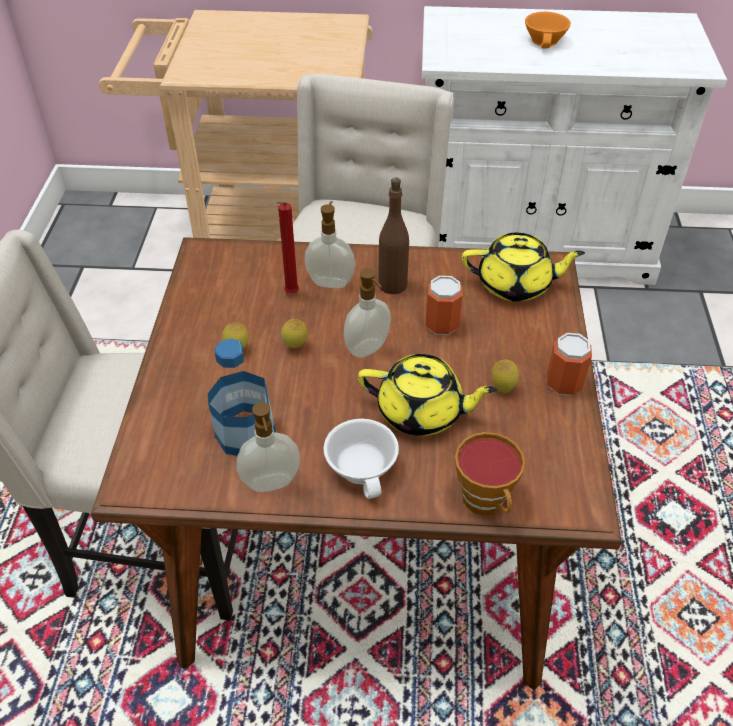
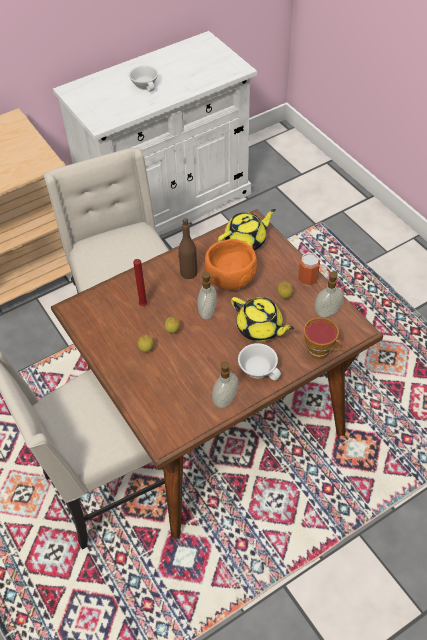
camera: 35 degrees left, 5 degrees up
(245, 434) = (192, 386): bottle -> none
(330, 282) = (157, 288): soap dispenser -> soap dispenser (326, 311)
(421, 412) = (260, 328): yellow teapot -> yellow teapot turned 60 degrees clockwise
(441, 324) = (230, 280): can -> orange bowl
(546, 41) = (146, 85): orange cup -> white cup

